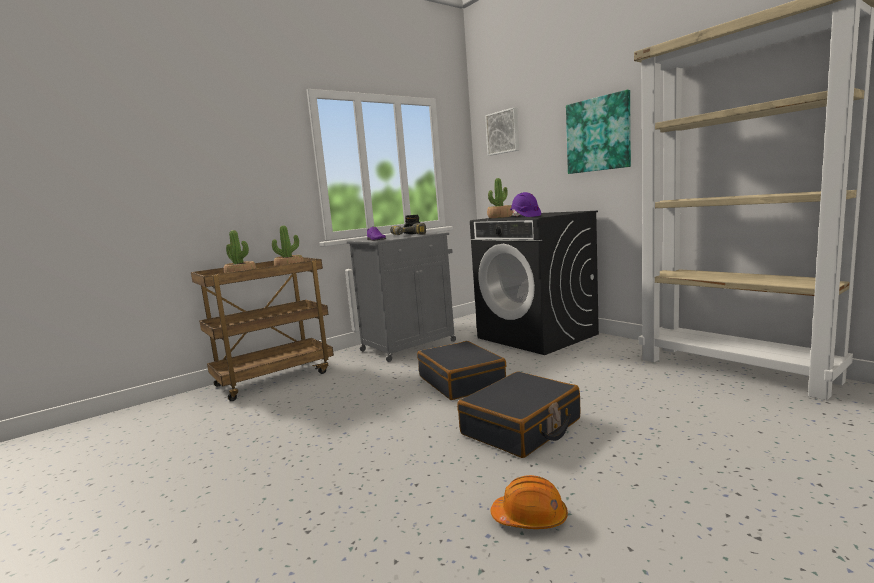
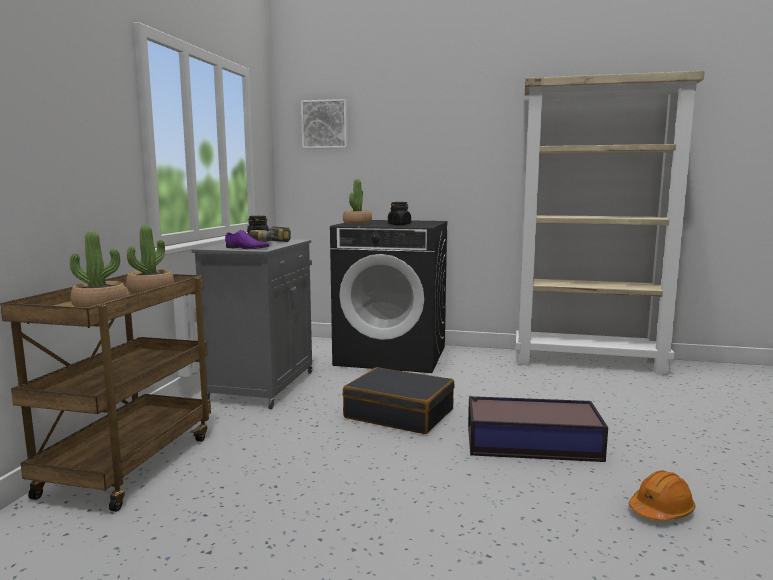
camera: 40 degrees left, 0 degrees up
(521, 427) = (530, 442): black suitcase -> storage box
(525, 216) = (399, 224): purple hard hat -> black jar
(598, 134) = (450, 145): picture -> none

